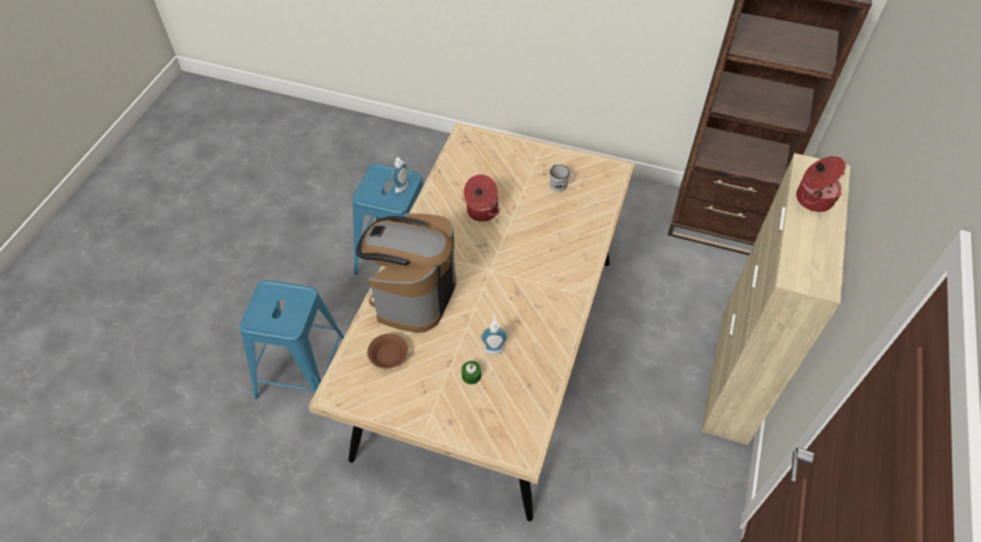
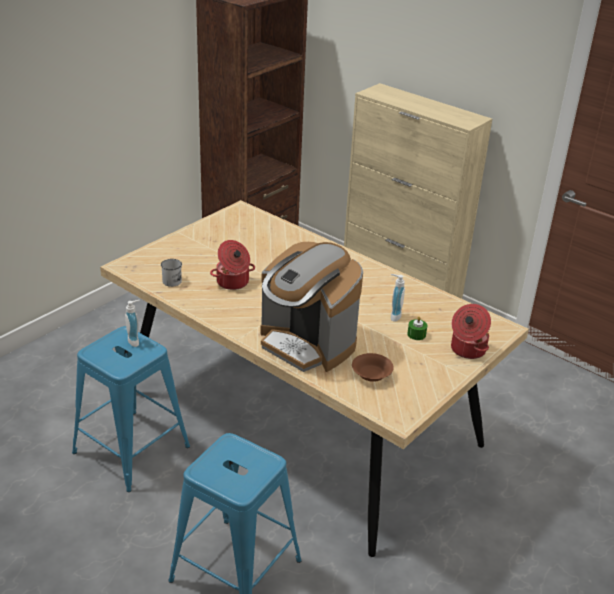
camera: 70 degrees left, 20 degrees down
(561, 185) = (236, 236): white mug -> white mug (174, 280)
(813, 198) = (401, 100): cooking pot -> cooking pot (467, 349)

